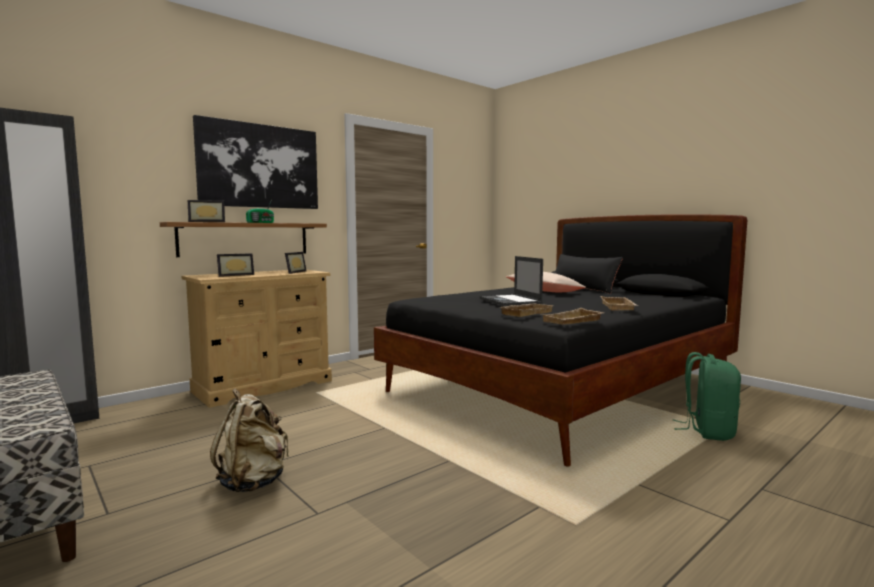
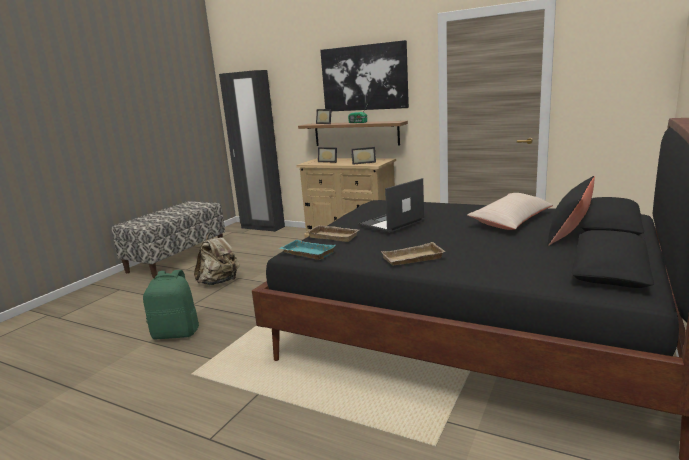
camera: 70 degrees right, 10 degrees up
(573, 321) = (306, 253): beige tray -> turquoise tray
(707, 431) = (412, 433): green backpack -> green backpack (176, 333)

